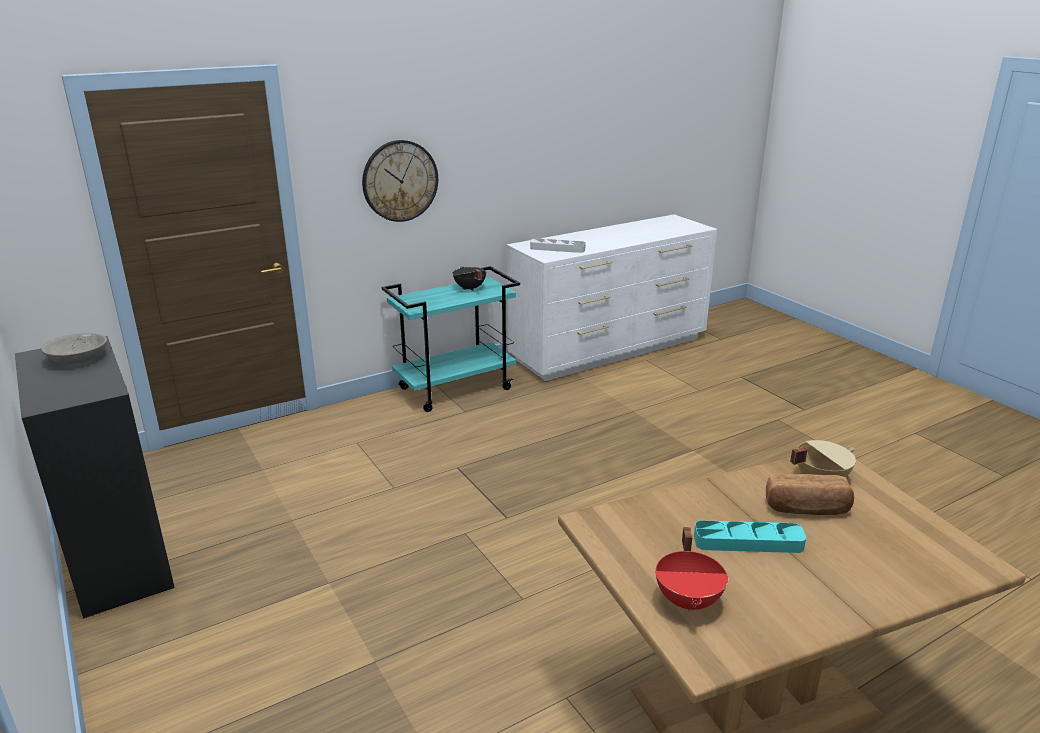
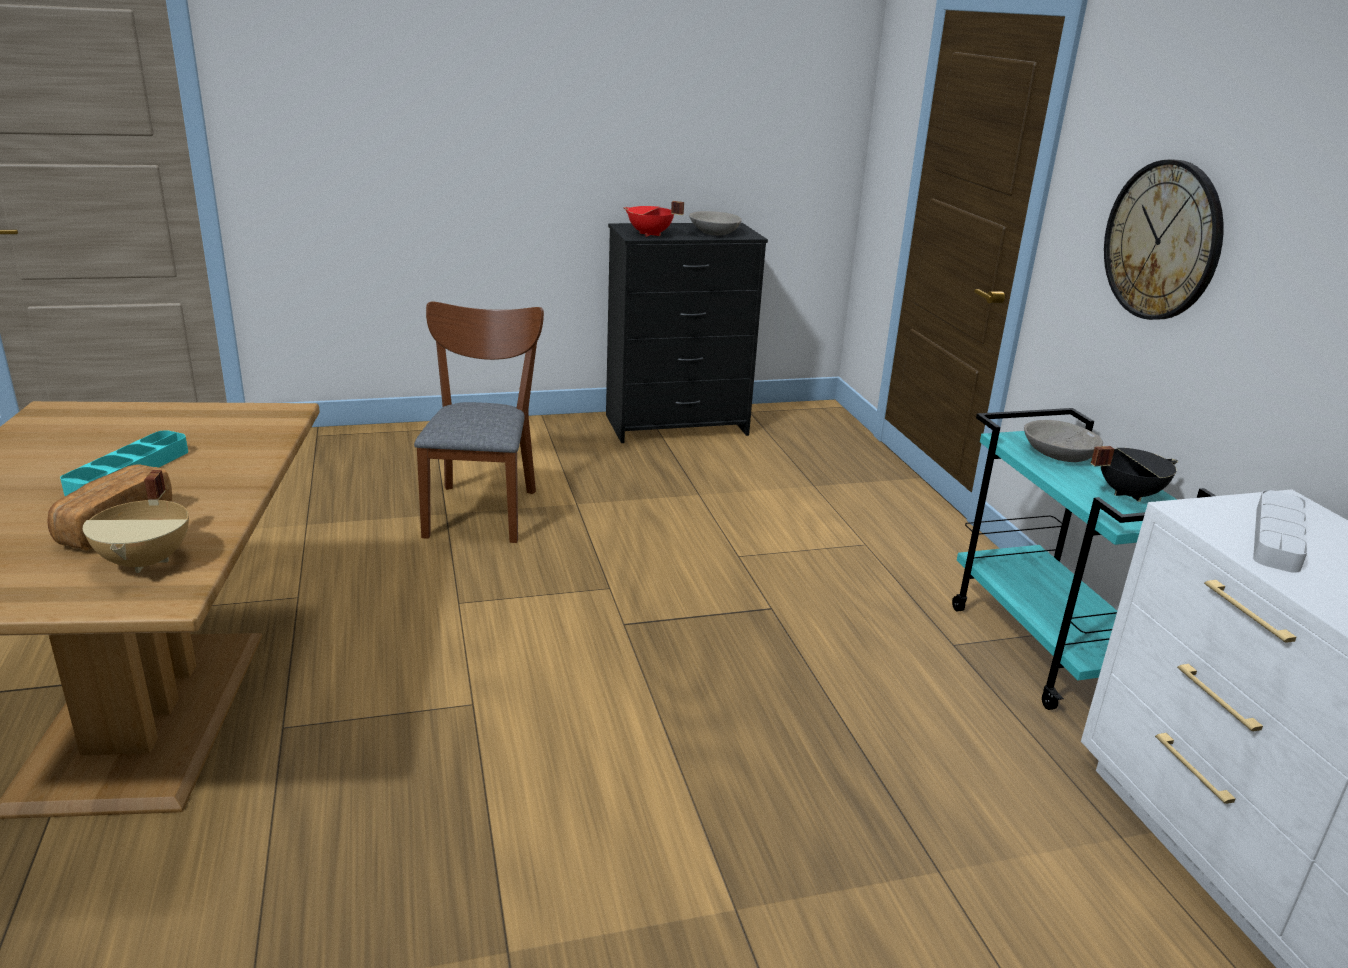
camera: 105 degrees right, 0 degrees up
(355, 640) = (482, 508): none -> brown chair
(429, 299) = (1058, 454): none -> grey bowl
(689, 600) = (113, 423): red cooking pot -> red cooking pot (650, 235)

